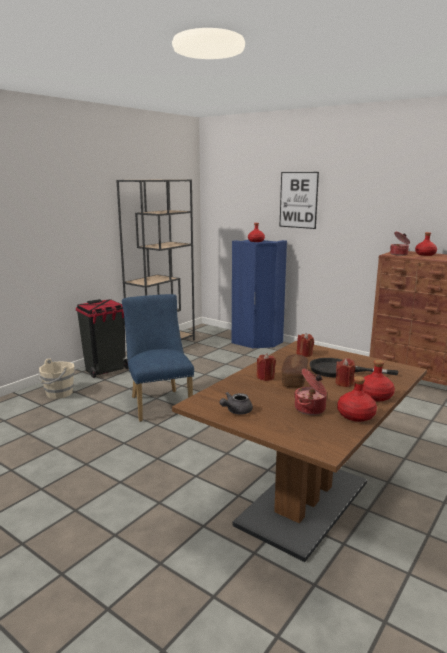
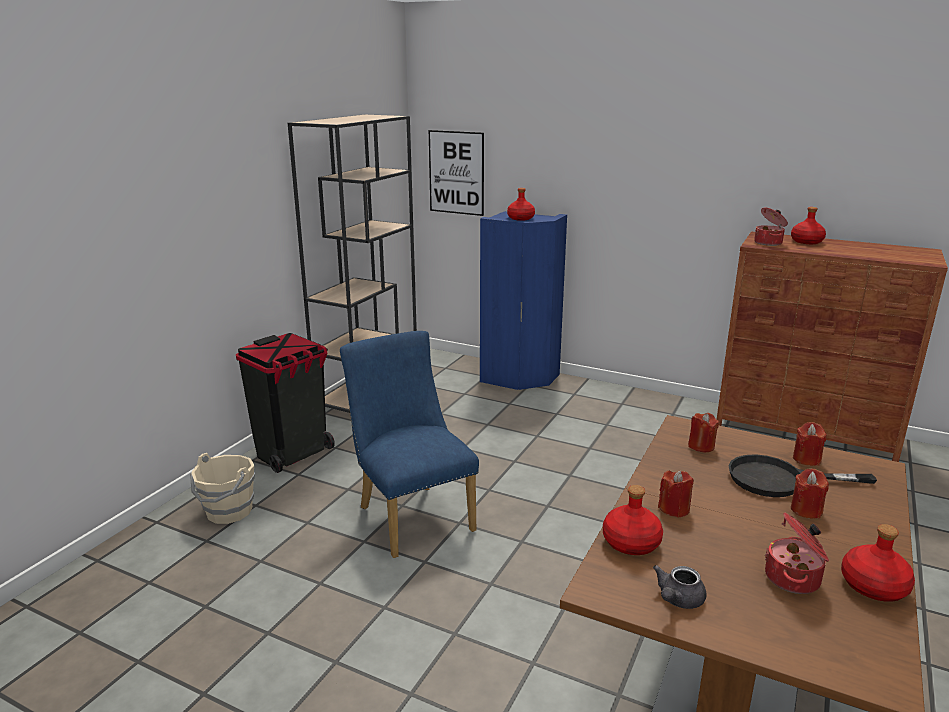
camera: 10 degrees left, 5 degrees up
(294, 379) = (722, 508): bread -> none
(298, 200) = (587, 148): picture -> picture (456, 172)
(365, 363) = (806, 459): none -> red candle
(375, 396) = (871, 535): red bottle -> red bottle (631, 542)

